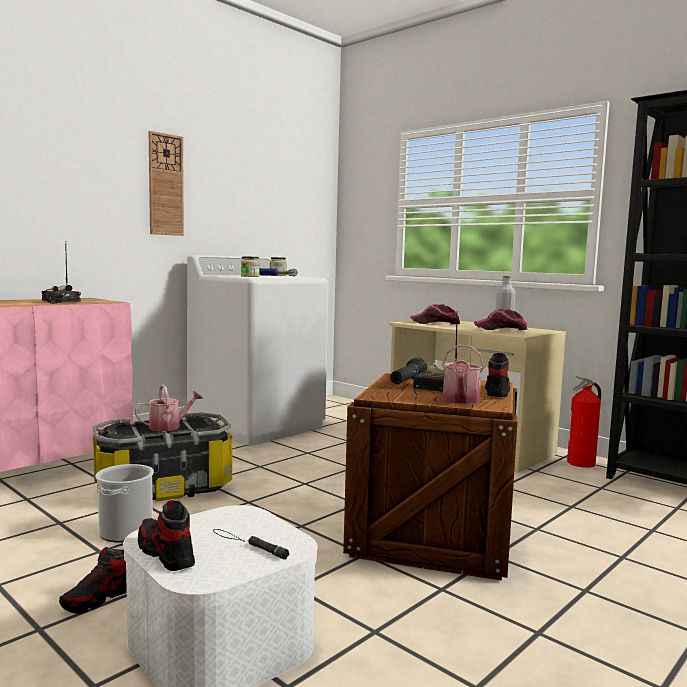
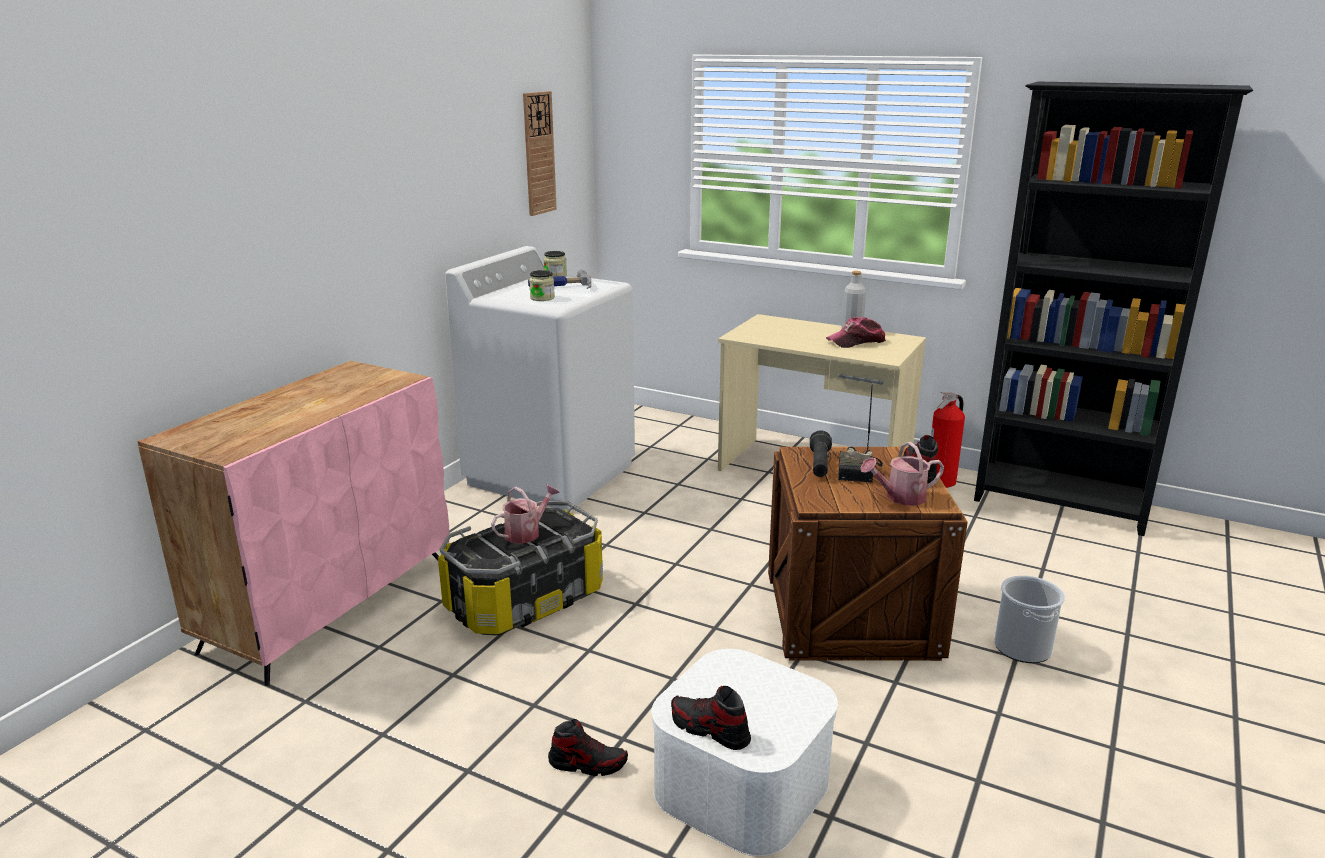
camera: 15 degrees left, 15 degrees up
(59, 302) = (347, 392): radio -> none
(99, 598) = (588, 764): shoe -> shoe turned 105 degrees counterclockwise
(126, 532) = (539, 673): bucket -> bucket (1022, 647)
(165, 185) = (409, 178): wall clock -> wall clock (538, 153)
(248, 544) = (771, 701): black flashlight -> none
(435, 323) = (771, 332): cap -> none
(461, 400) = (900, 497): watering can -> watering can turned 75 degrees clockwise

